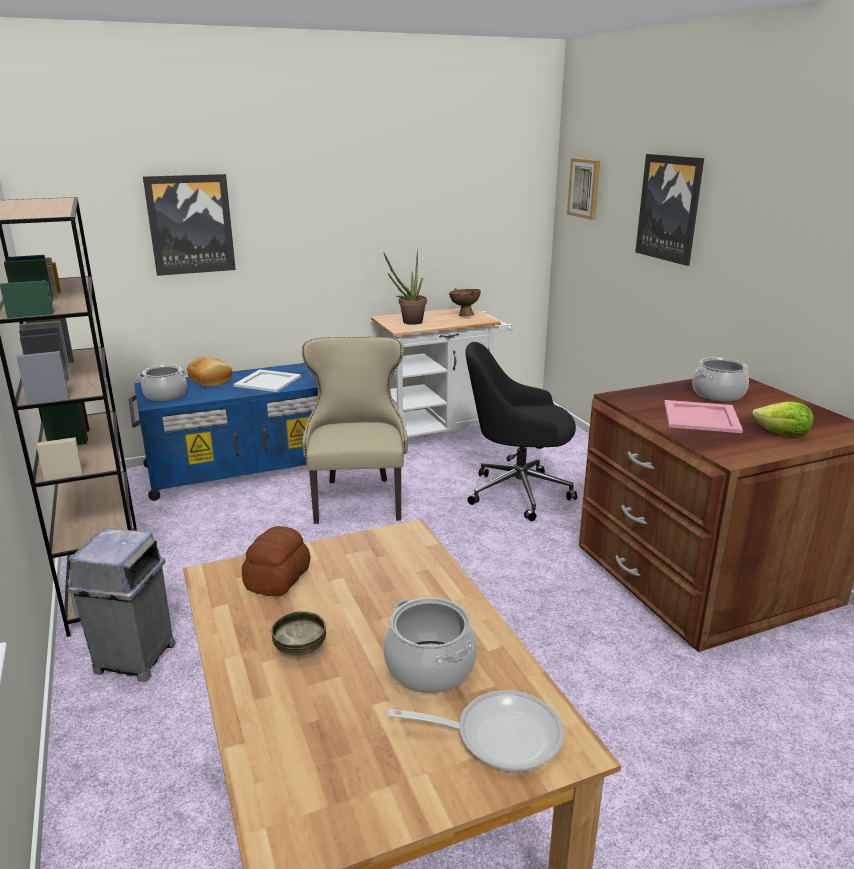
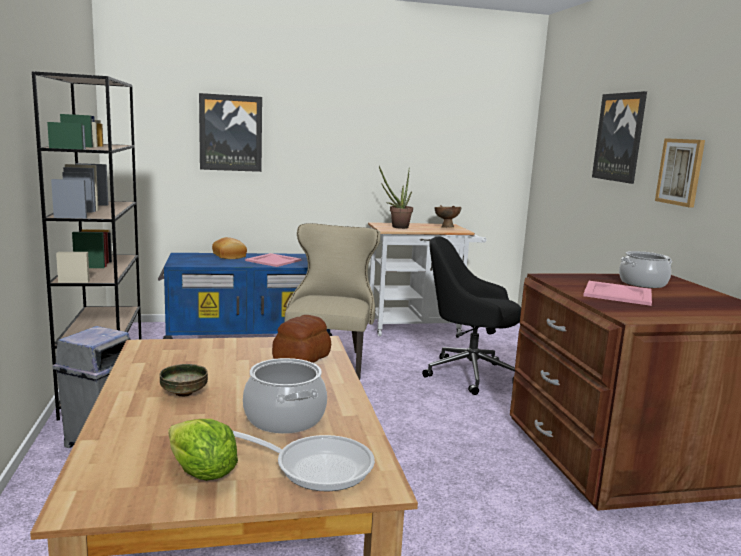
camera: 10 degrees right, 10 degrees down
(165, 395) = (190, 260): cooking pot -> none
(268, 381) = (273, 260): white tray -> pink tray
(279, 578) = (196, 353): bread -> bread (302, 358)
(584, 188) = (556, 130): picture -> picture (680, 172)
(782, 434) = (690, 310): lettuce -> lettuce (201, 474)

